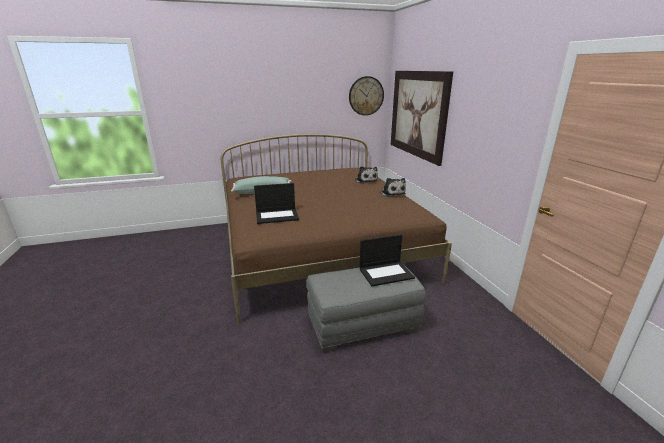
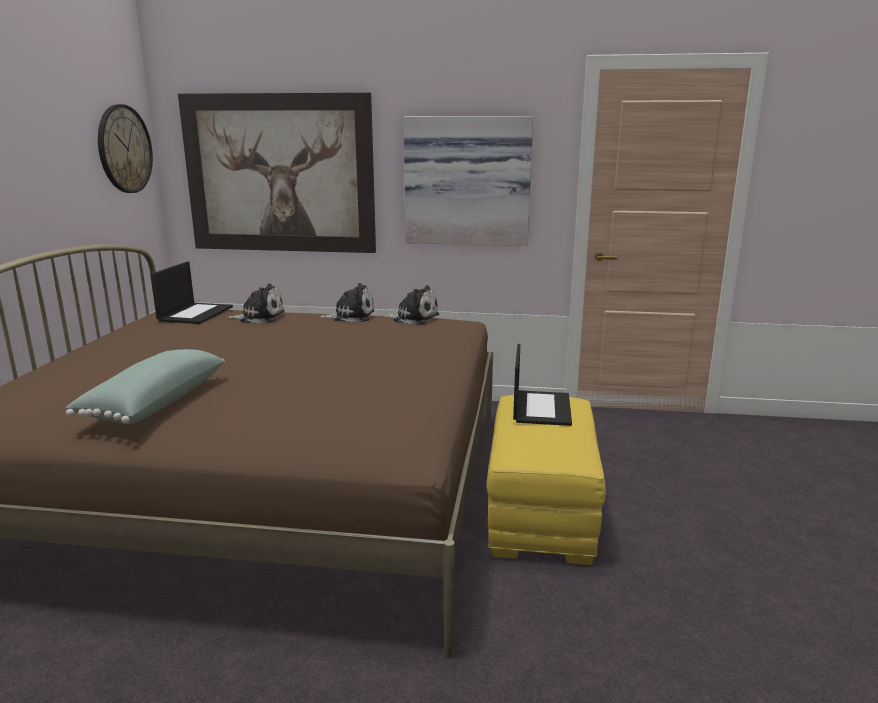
camera: 65 degrees left, 5 degrees down
(277, 216) = (337, 407): laptop -> laptop (195, 313)
(363, 323) = (540, 510): grey ottoman -> yellow ottoman
(409, 204) = (414, 318): none -> plush toy
(484, 133) = (467, 181): none -> picture

